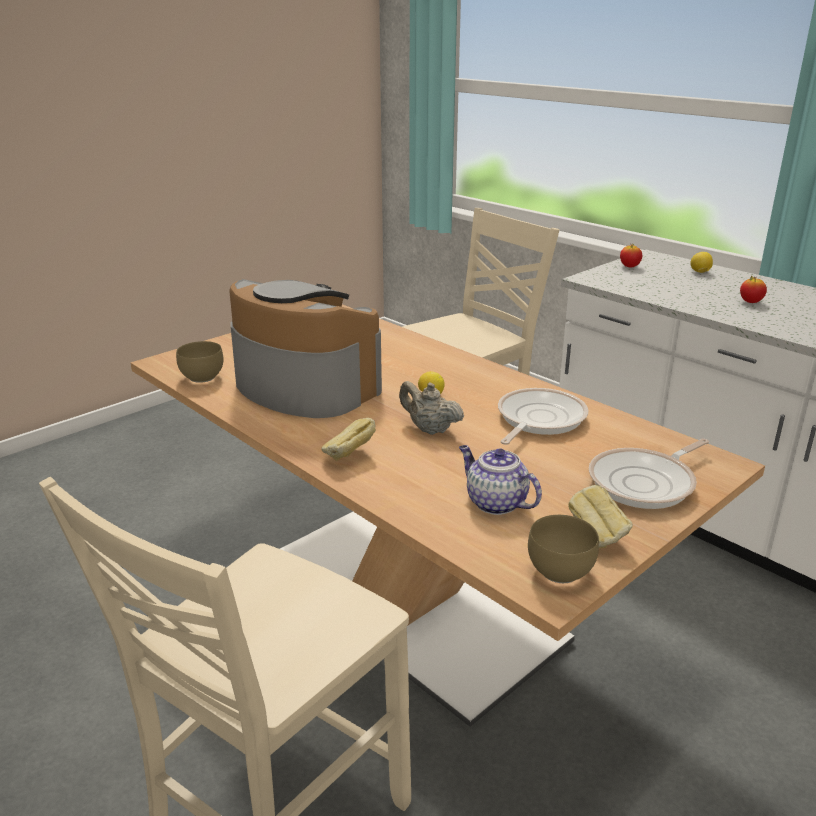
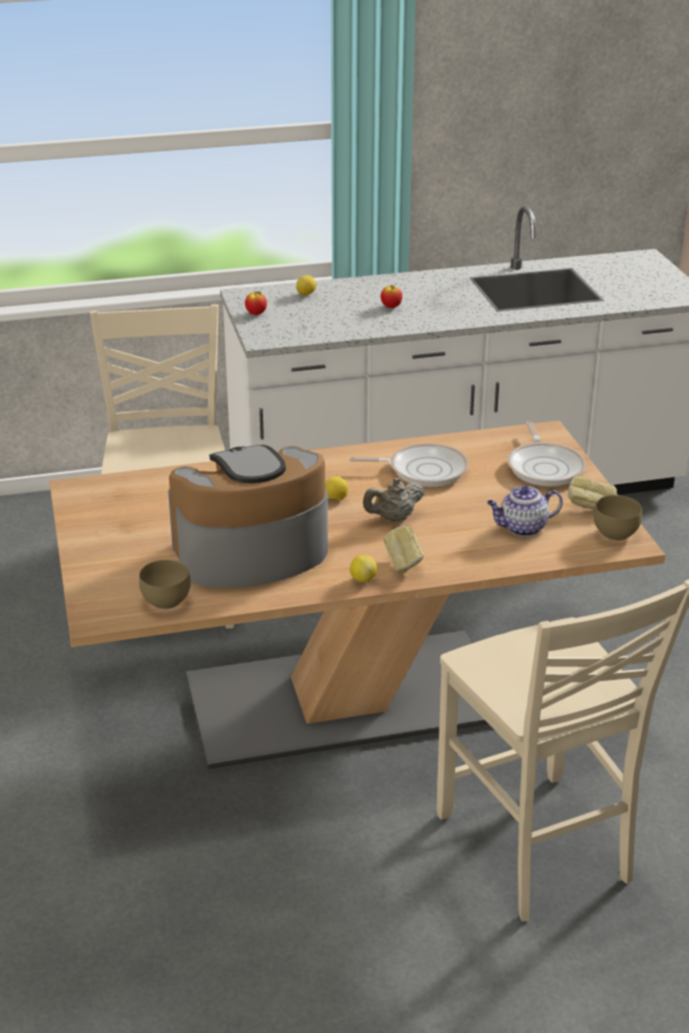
camera: 60 degrees left, 5 degrees up
(305, 443) = (363, 579): none -> lemon
(538, 419) = (423, 470): frying pan -> frying pan turned 120 degrees clockwise

